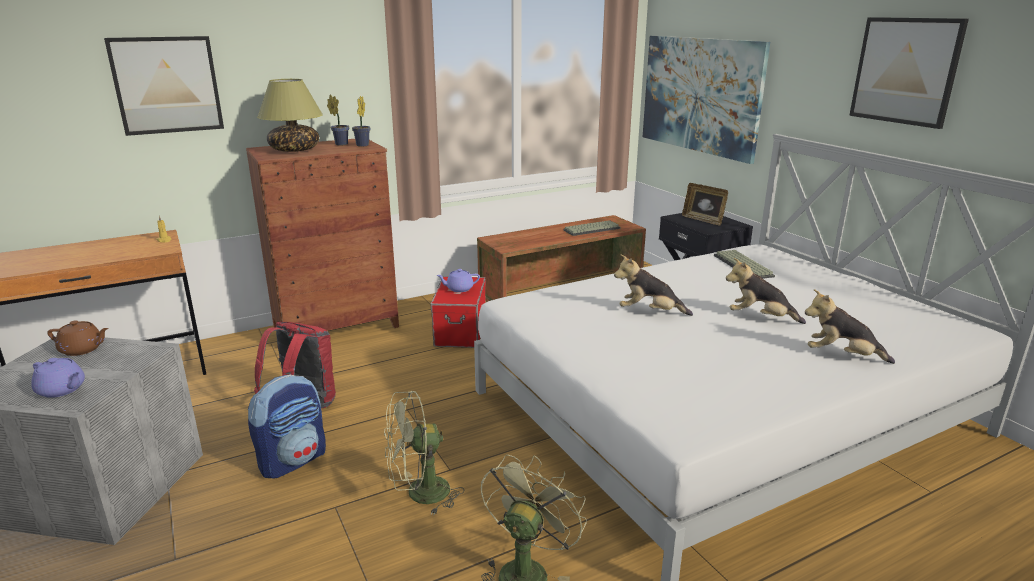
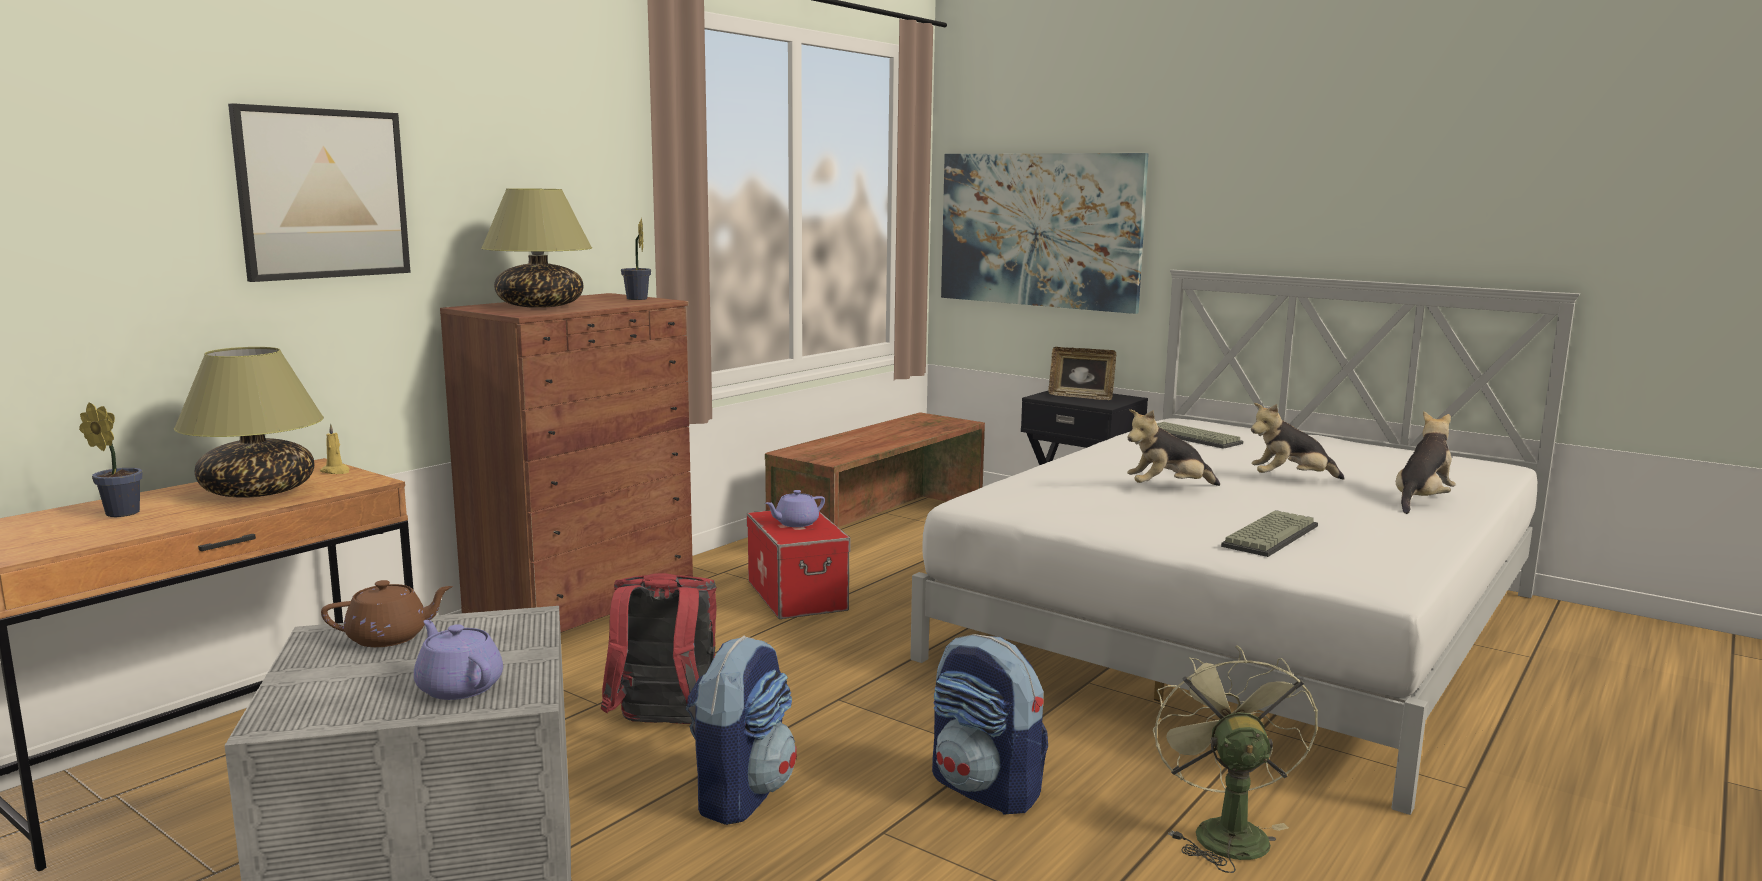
camera: 25 degrees left, 10 degrees down
(62, 390) = (459, 687): purple teapot -> purple teapot turned 135 degrees counterclockwise
(112, 250) = (257, 492): none -> table lamp
(340, 144) = (595, 299): potted plant -> potted plant (119, 513)
(419, 494) = (986, 789): green fan -> backpack
(592, 229) = (915, 429): keyboard -> keyboard (1269, 535)
(841, 356) = (1421, 501): plush toy -> plush toy turned 135 degrees clockwise
(905, 71) = (1346, 178): picture -> none

